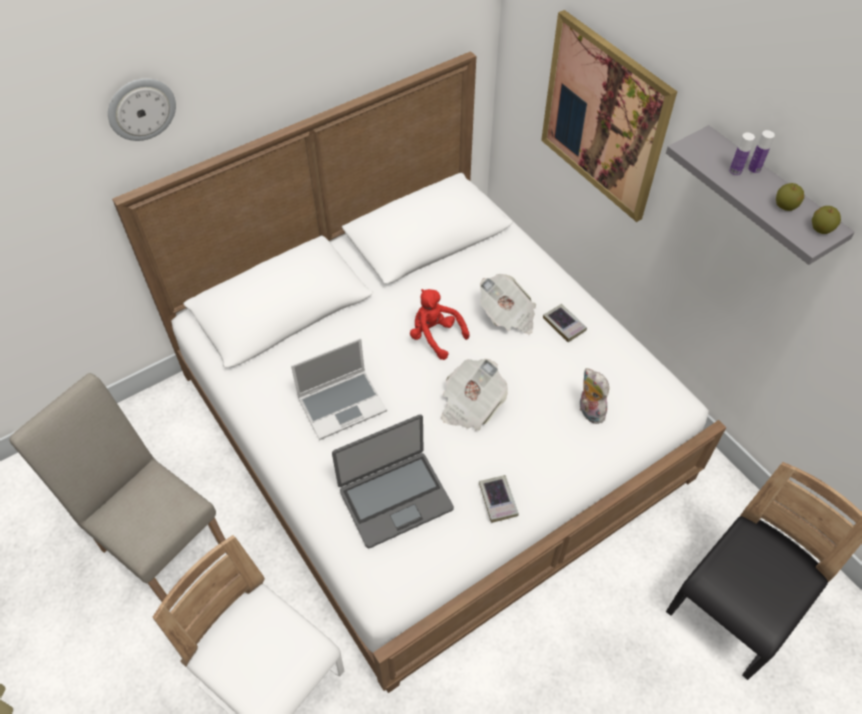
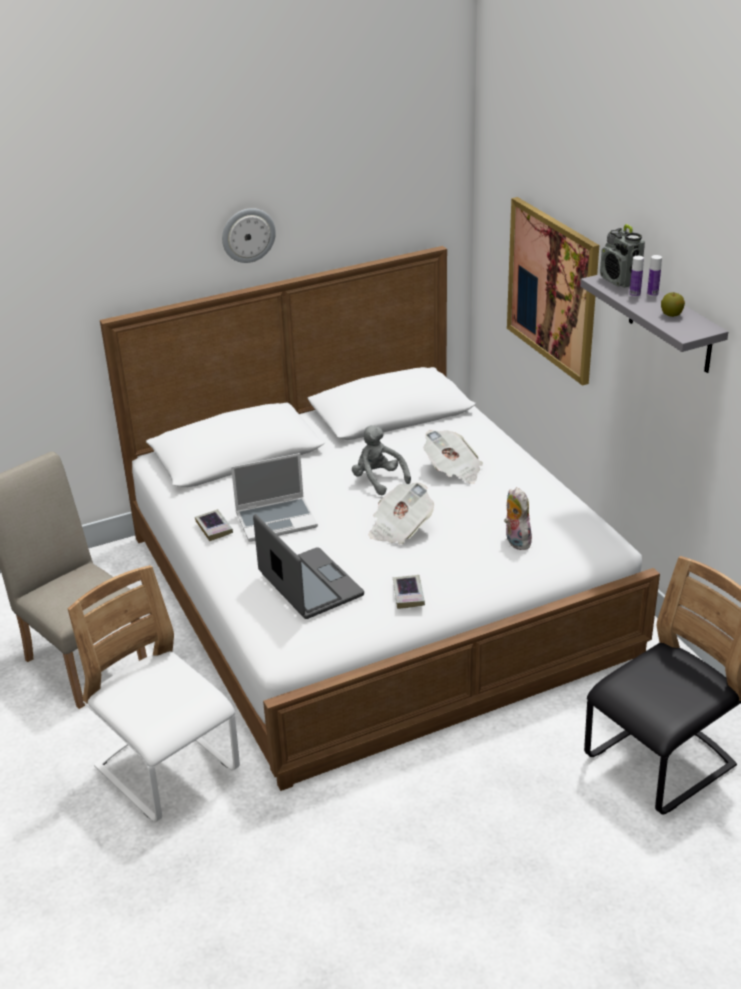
camera: 10 degrees right, 20 degrees down
(141, 109) = (137, 242): wall clock -> wall clock (248, 235)
(395, 498) = (309, 585): laptop -> laptop turned 105 degrees counterclockwise
(435, 336) = (378, 480): red plush toy -> grey plush toy
(564, 325) = (508, 480): book -> book (214, 528)
(712, 148) = (620, 281): none -> radio
(821, 229) = (698, 328): apple -> none

